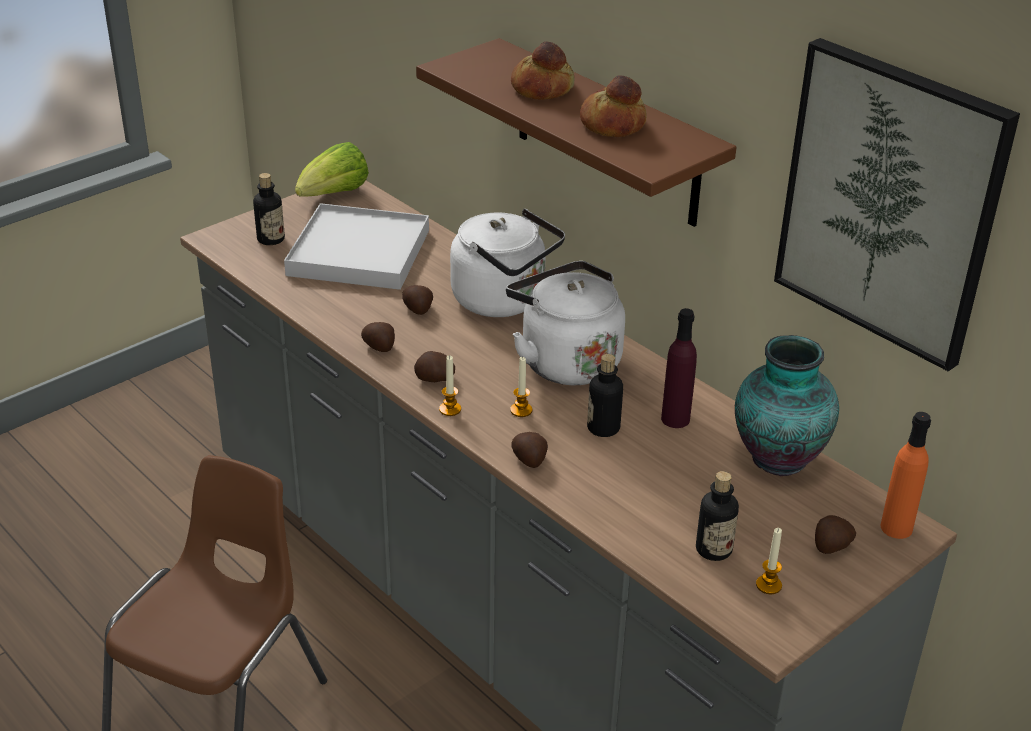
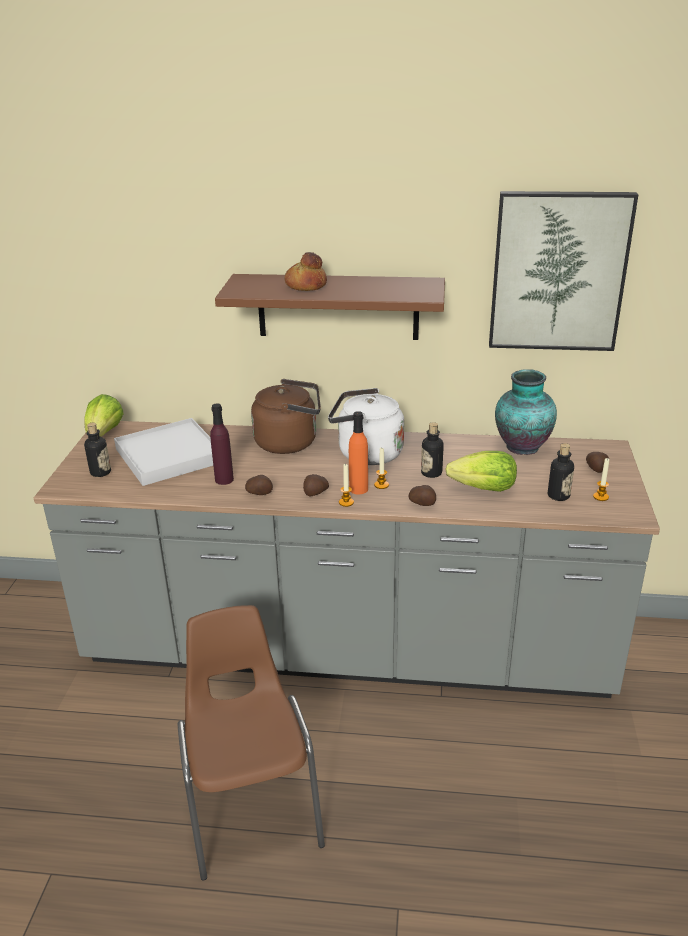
camera: 40 degrees left, 5 degrees down
(418, 310) = (251, 467): potato -> none
(504, 301) = (290, 442): white kettle -> brown kettle
(611, 124) = (373, 287): bread -> none
(633, 485) = (484, 489): none -> lettuce
(675, 419) = (455, 453): purple bottle -> purple bottle (224, 479)
(896, 527) = (606, 449): orange bottle -> orange bottle (358, 489)

